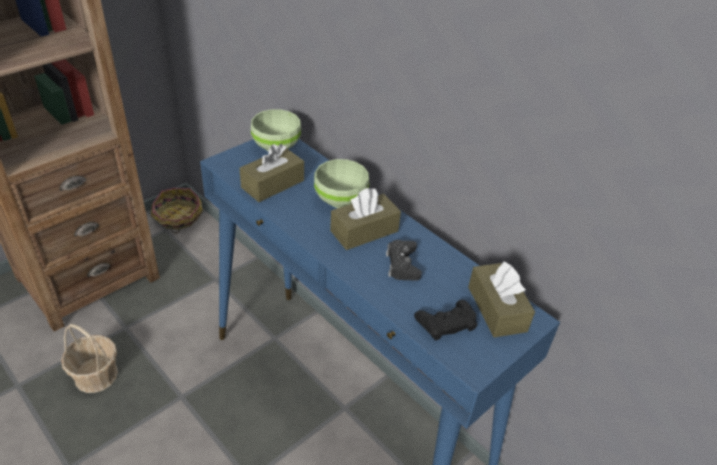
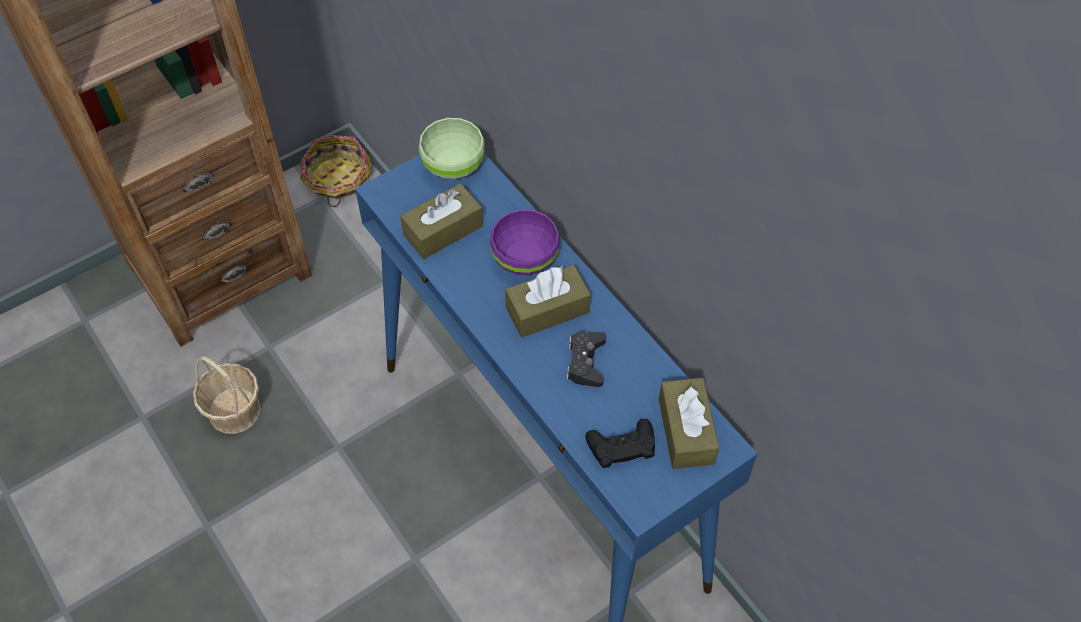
camera: 10 degrees right, 15 degrees up
(340, 199) = (525, 258): green bowl -> purple bowl

